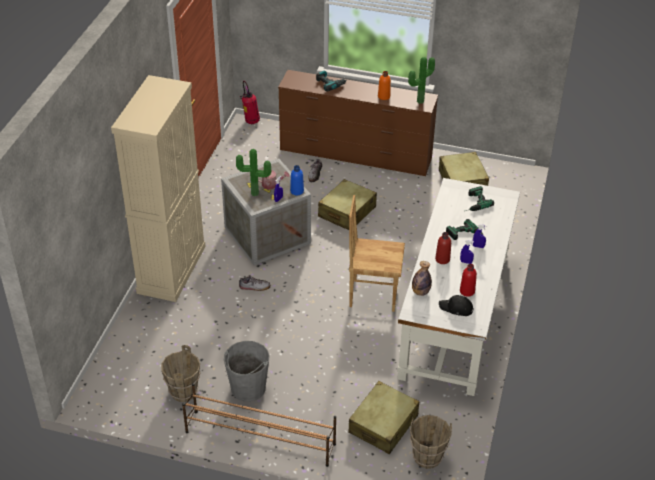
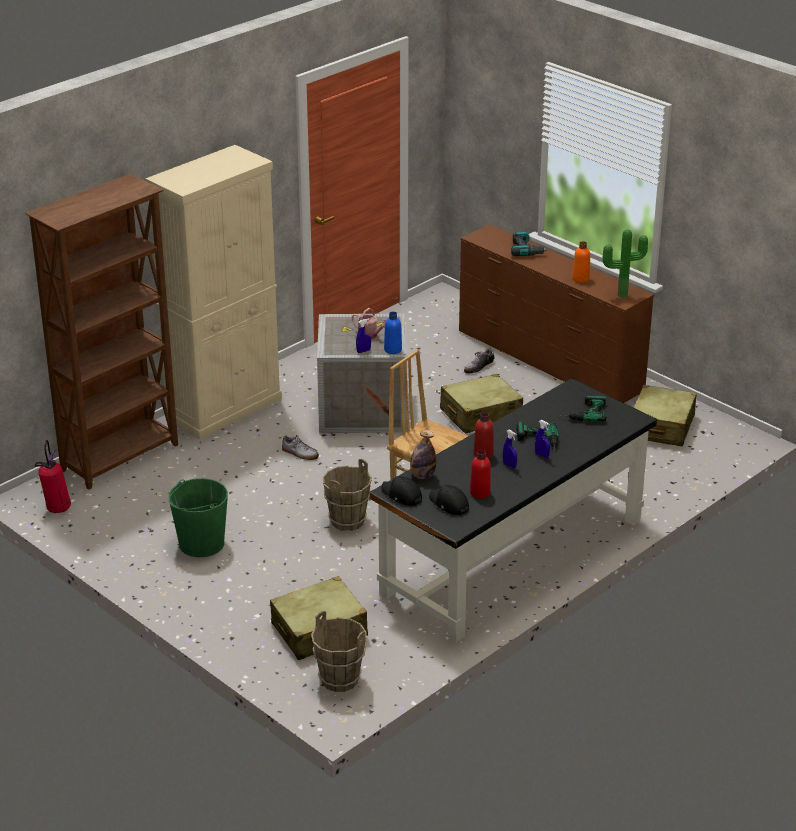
camera: 30 degrees right, 10 degrees down
(131, 339) = (121, 458): none -> brown bookcase
(183, 392) = (129, 523): brown bucket -> brown bucket (347, 521)
(248, 388) = (201, 543): grey bucket -> green bucket
(251, 121) = (451, 294): fire extinguisher -> fire extinguisher (57, 508)
(254, 194) = (341, 339): potted plant -> none
(259, 437) = (170, 592): brown shoe rack -> none
(421, 313) = (401, 495): none -> black cap
(455, 315) = (513, 557): white desk -> black desk

